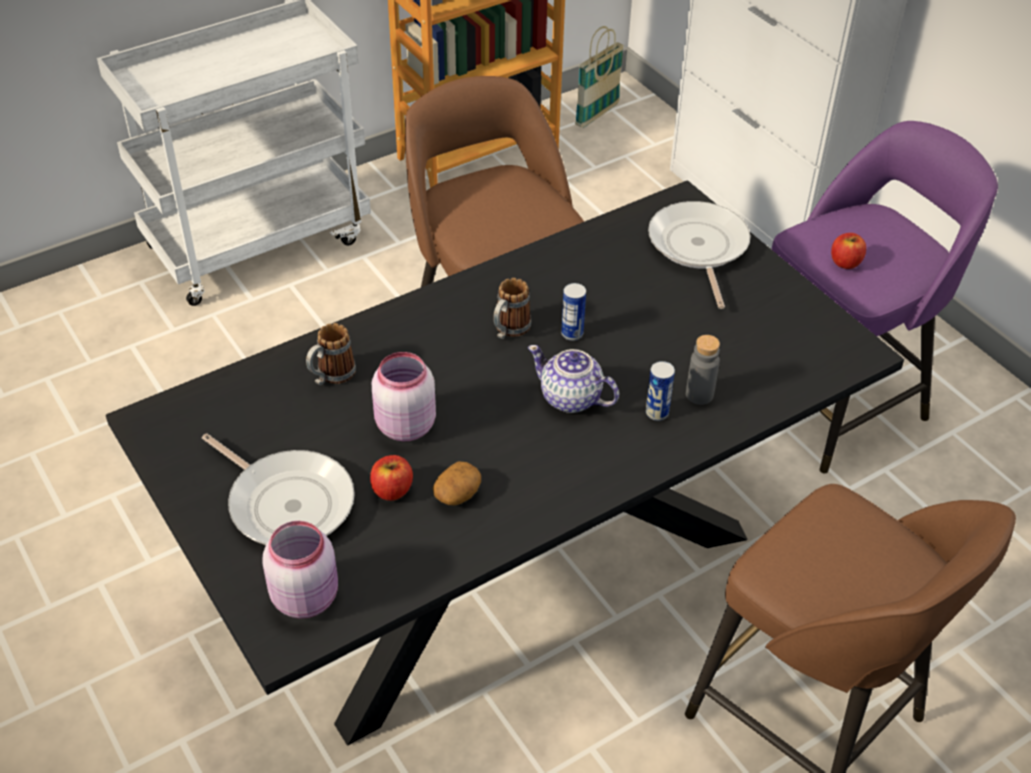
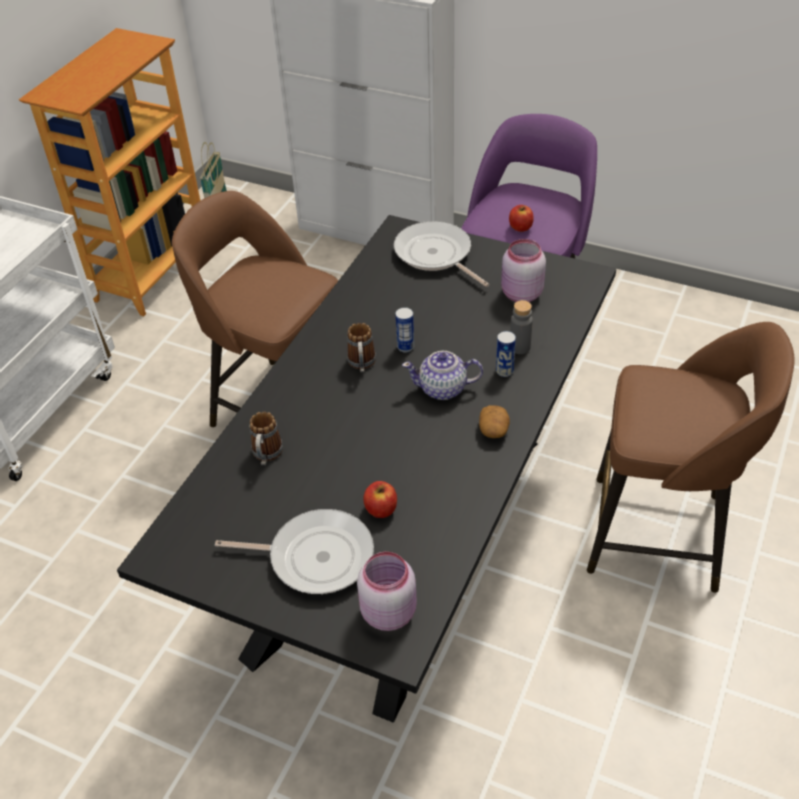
camera: 30 degrees left, 0 degrees up
(403, 425) = (349, 462): pink jar -> pink jar (520, 294)
(457, 494) = (427, 488): potato -> potato (494, 430)

